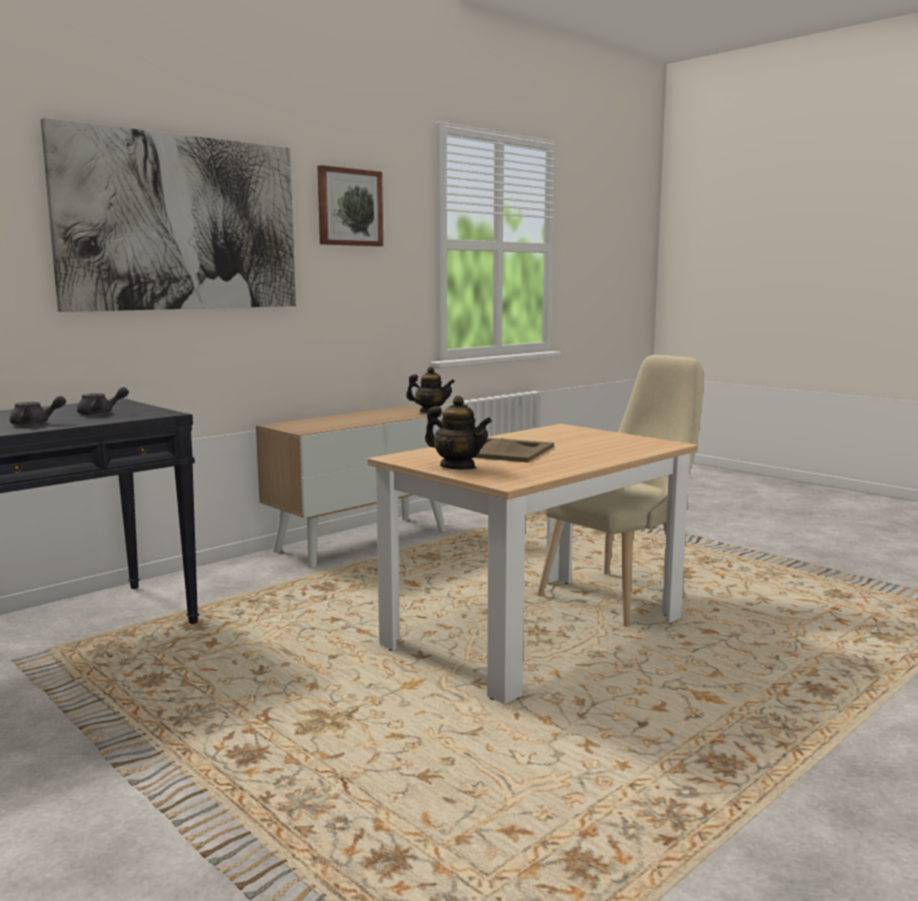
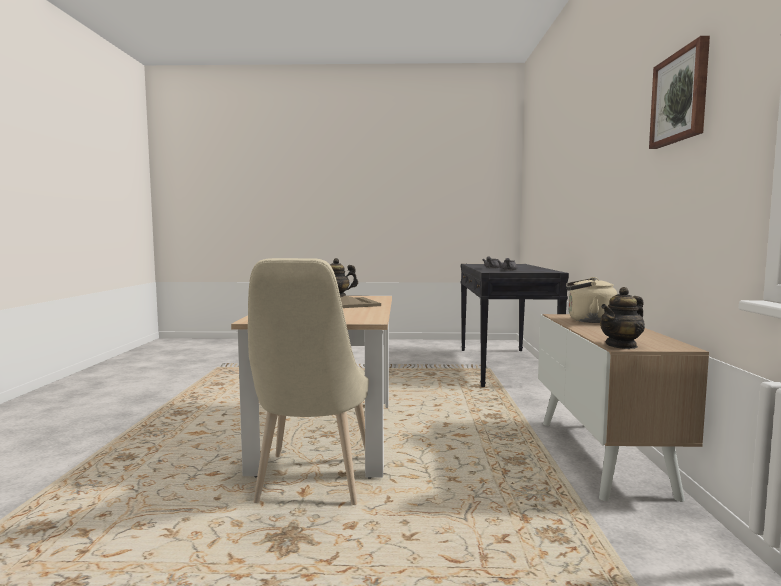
camera: 135 degrees right, 5 degrees down
(181, 223) = (598, 157): picture -> none
(323, 424) = (588, 320): none -> beige kettle

